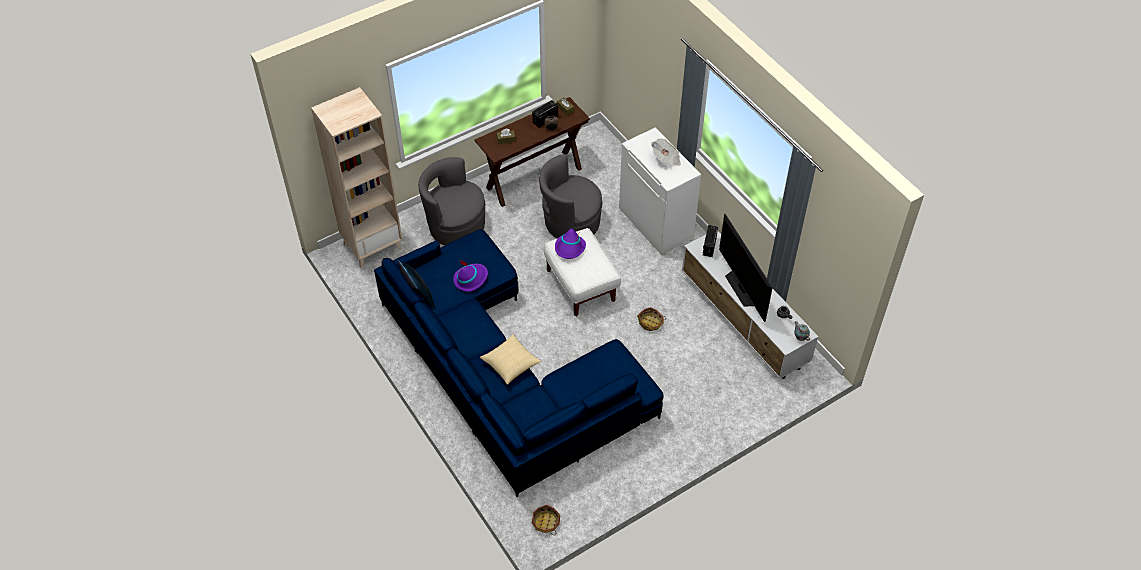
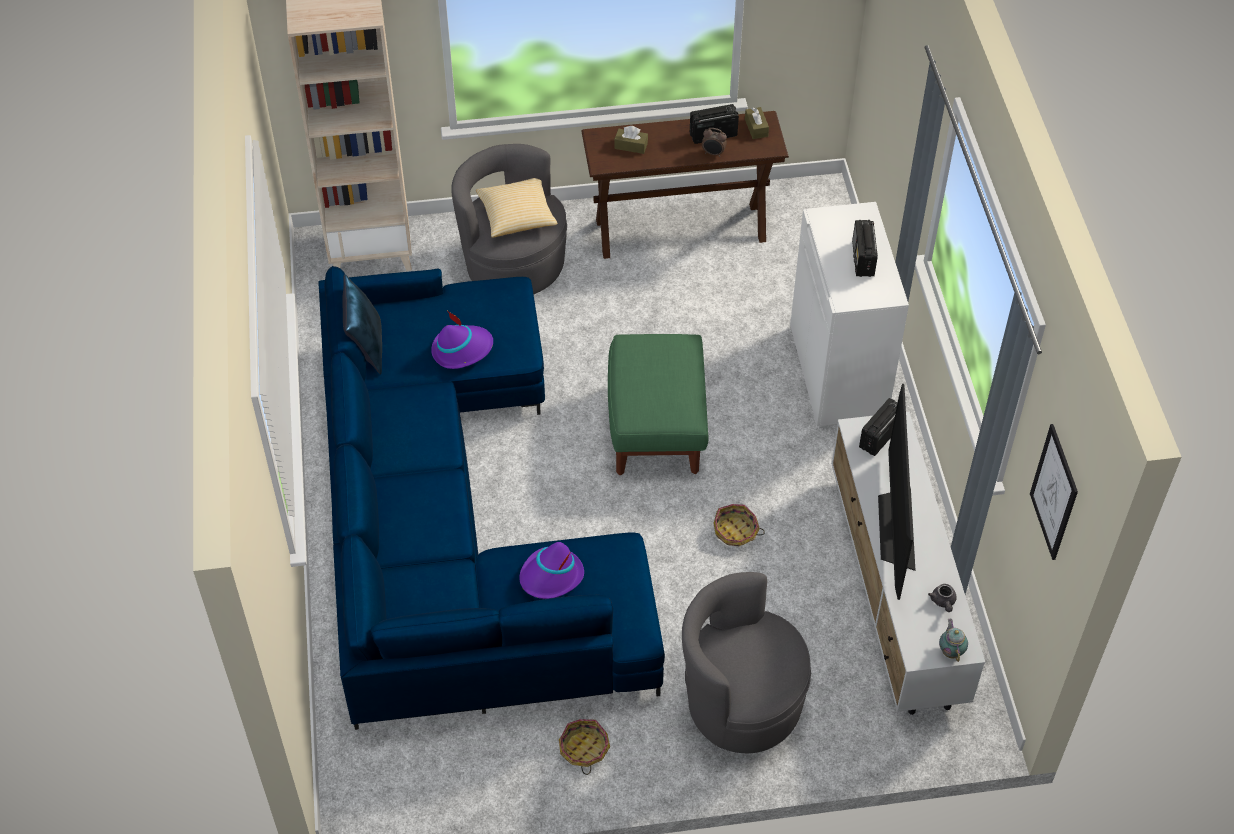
camera: 25 degrees right, 0 degrees up
(510, 364) = (442, 508): pillow -> pillow (517, 216)
(546, 522) = (375, 791): basket -> basket (584, 749)
(570, 222) = (698, 321): grey armchair -> grey armchair (741, 702)
(570, 248) = (647, 357): purple hat -> purple hat (551, 576)
(581, 285) = (656, 428): white ottoman -> green ottoman
(666, 159) = (863, 259): newspaper -> radio
(841, 237) = (1054, 492): none -> picture

